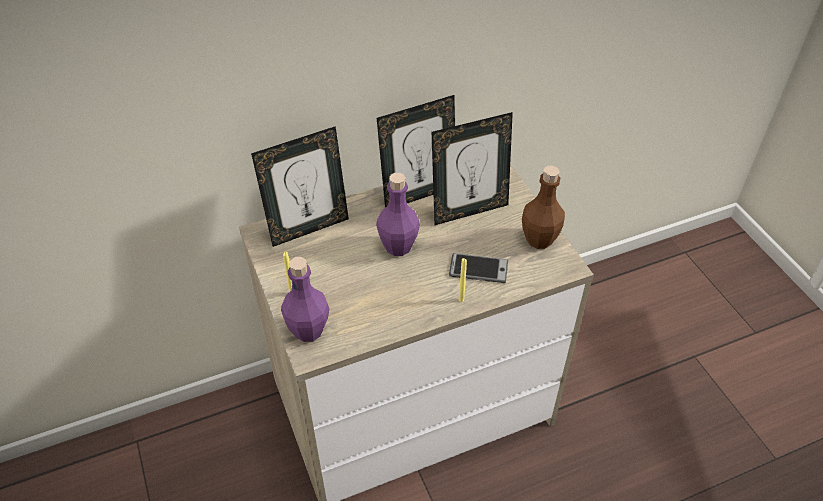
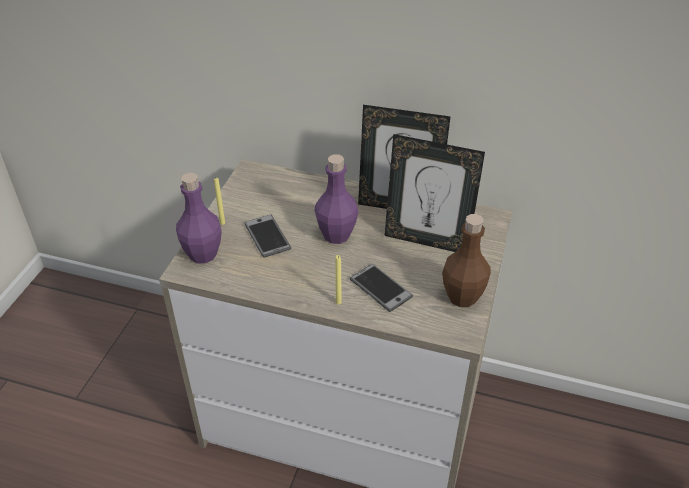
camera: 40 degrees right, 5 degrees down
(308, 228) = (286, 185): picture frame -> none
(344, 281) = (267, 236): none -> phone

